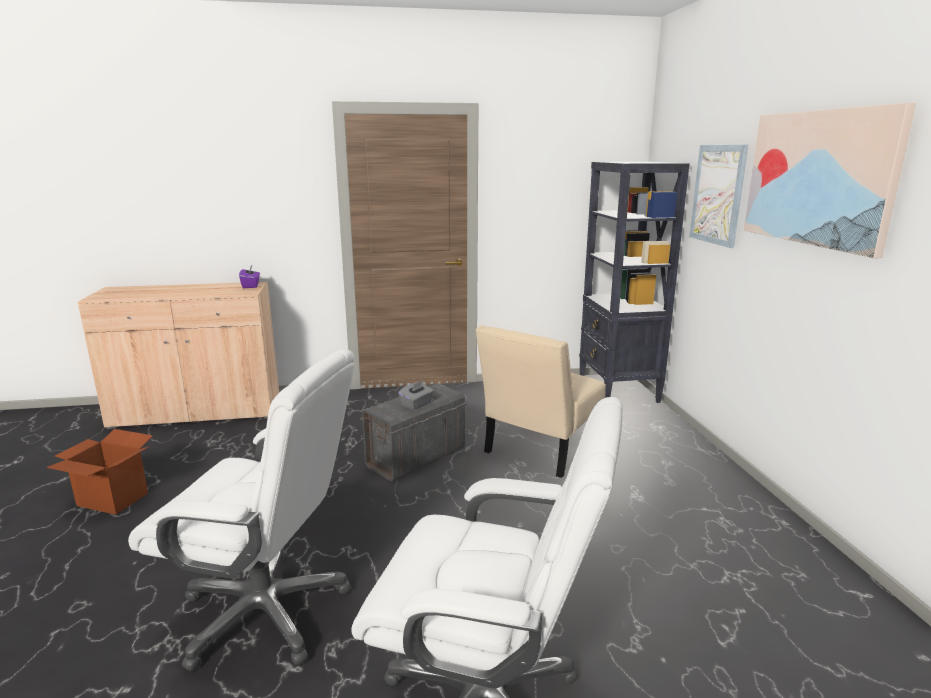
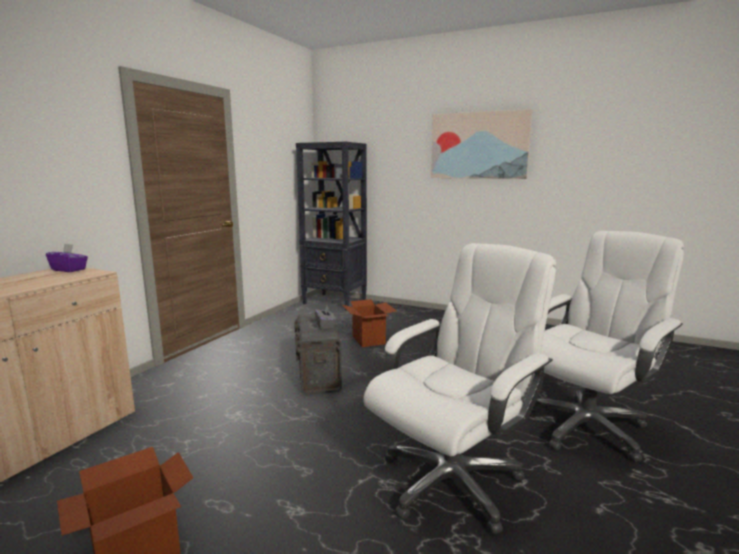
camera: 55 degrees left, 5 degrees down
(539, 450) = (368, 340): beige chair -> cardboard box
(717, 194) = (397, 160): picture -> none

